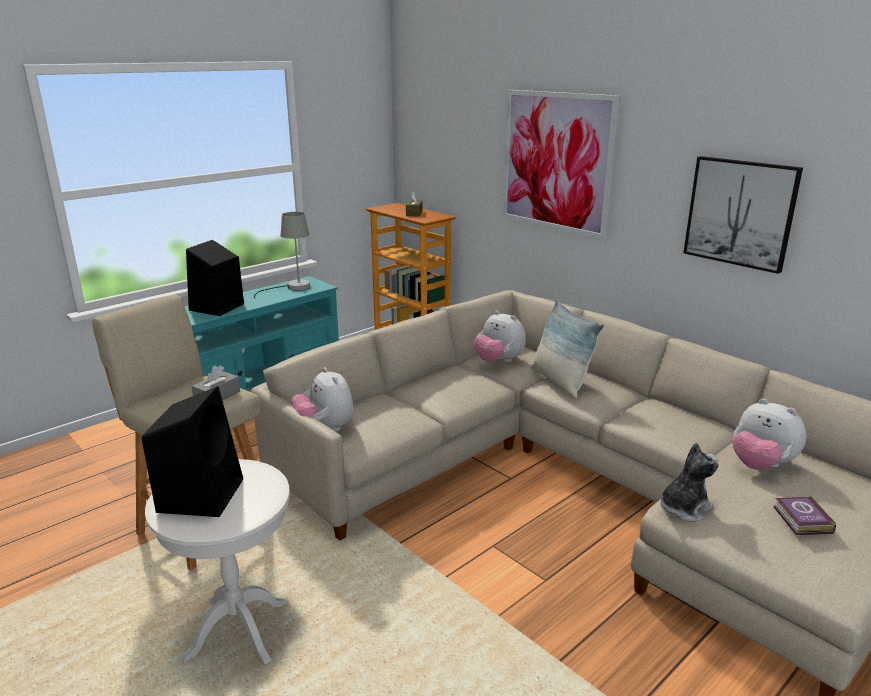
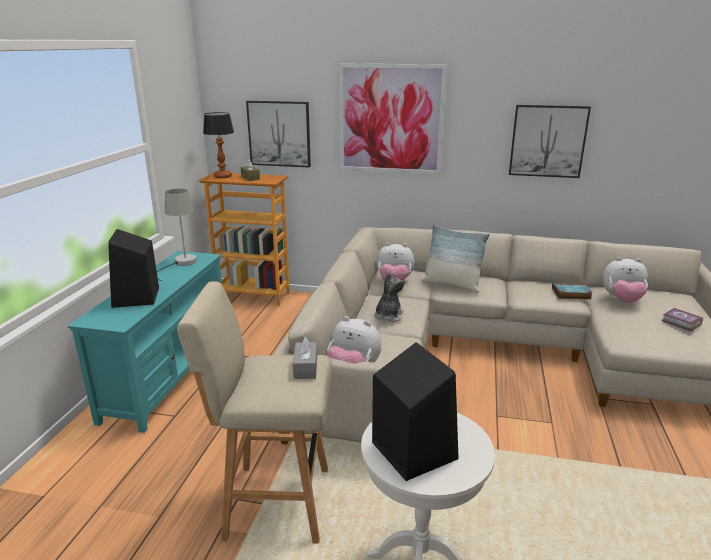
camera: 35 degrees left, 0 degrees up
(393, 208) = (222, 176): none -> table lamp
(452, 167) = (279, 133): none -> picture
(684, 508) = (623, 338): plush toy -> plush toy (388, 316)
(697, 434) = (570, 294): none -> book

